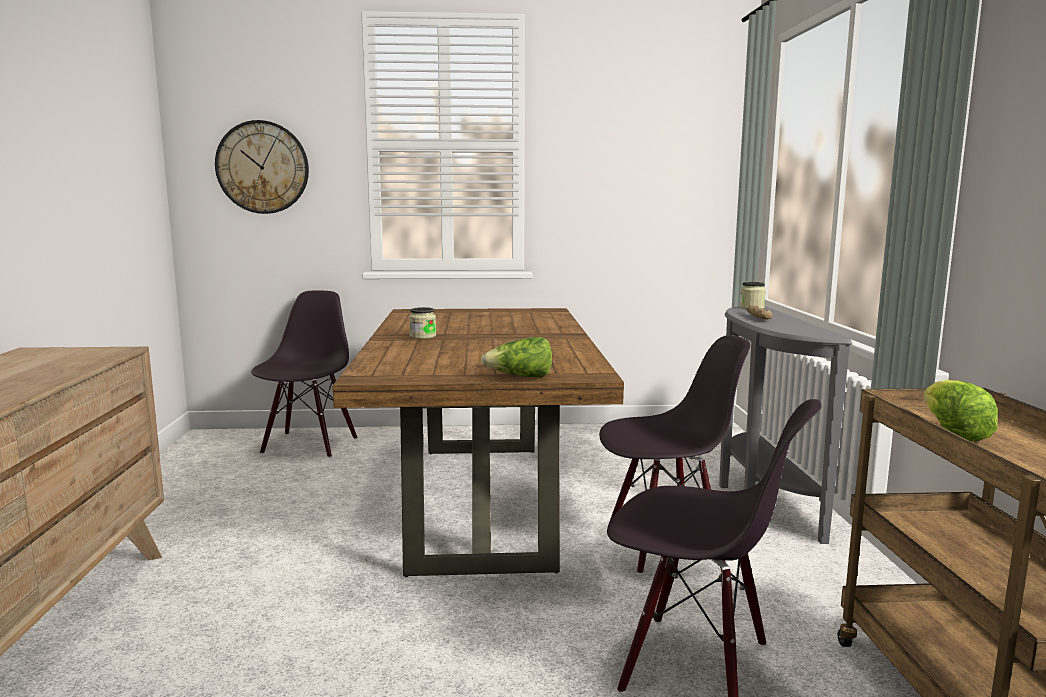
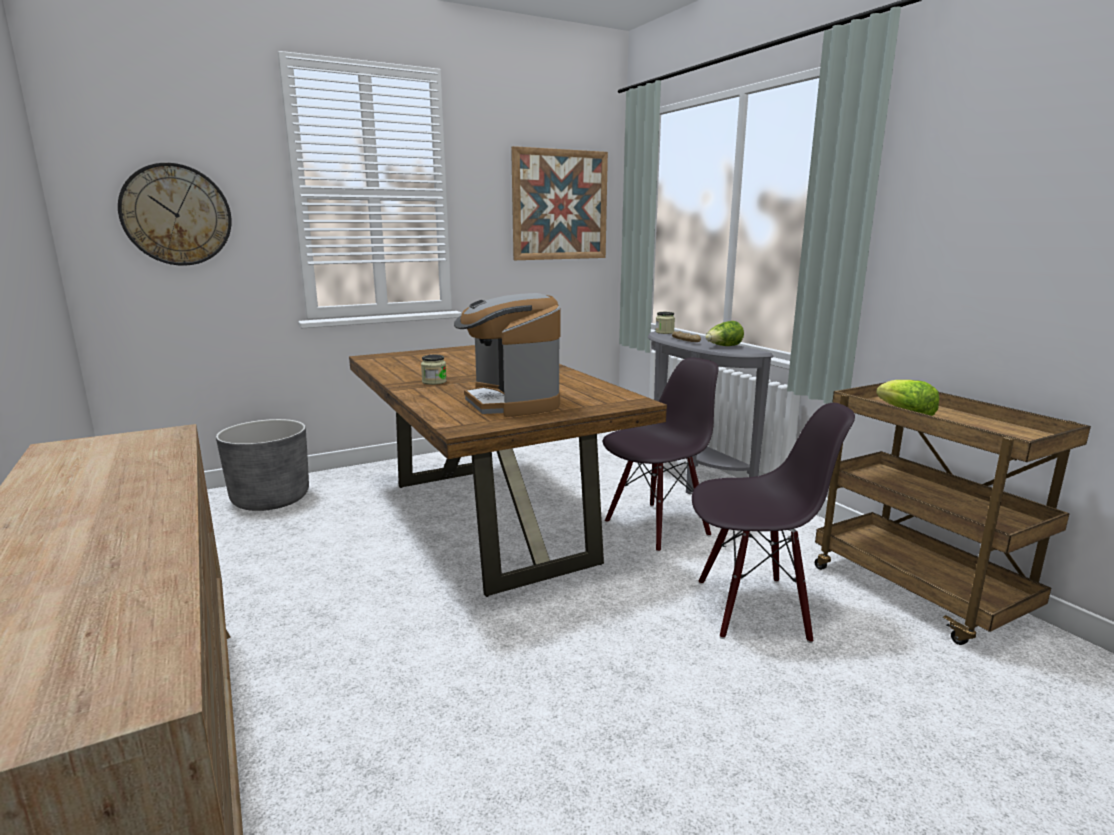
camera: 25 degrees left, 5 degrees up
(309, 445) = (271, 499): black chair -> grey planter
(457, 362) = (511, 403): none -> coffee machine
(520, 377) = (587, 410): lettuce -> lettuce (723, 347)
(662, 156) = (560, 205): none -> picture

